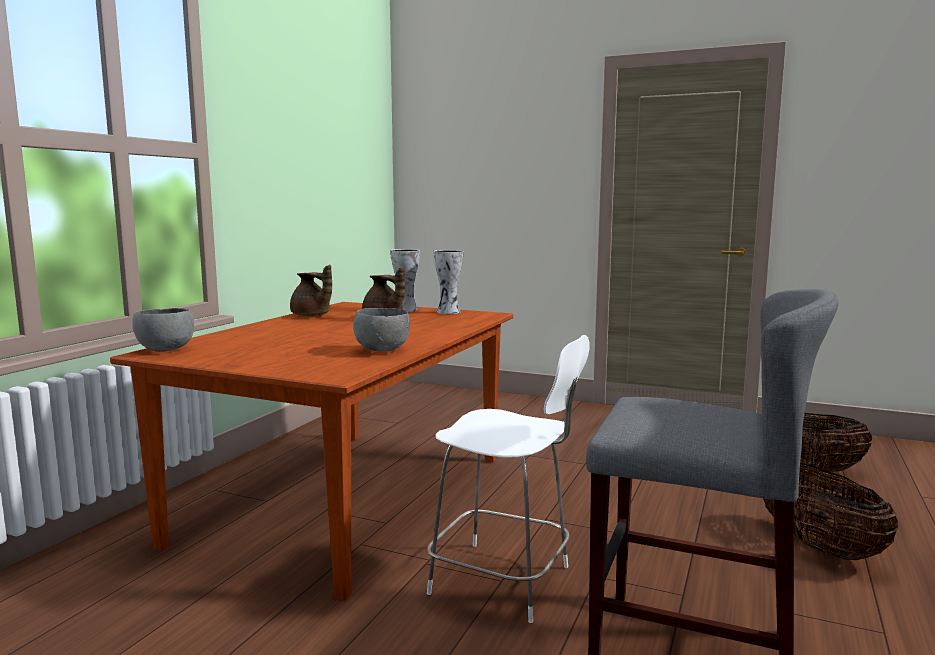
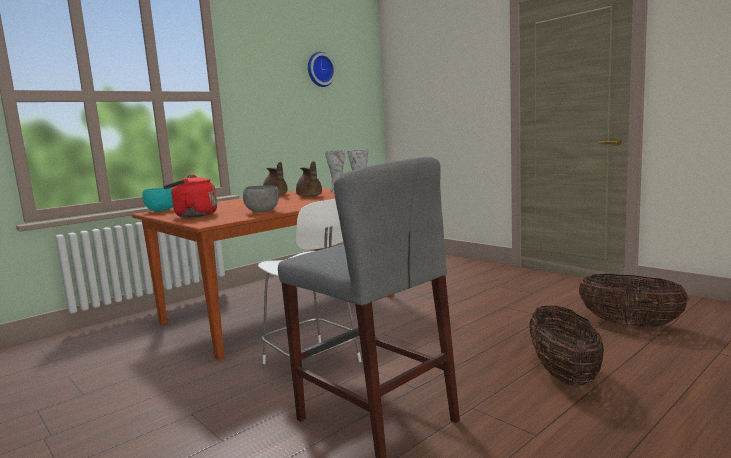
camera: 25 degrees right, 0 degrees up
(164, 350) = (161, 211): grey bowl -> turquoise bowl
(265, 360) = (193, 215): none -> red kettle
(328, 121) = (319, 69): none -> wall clock

